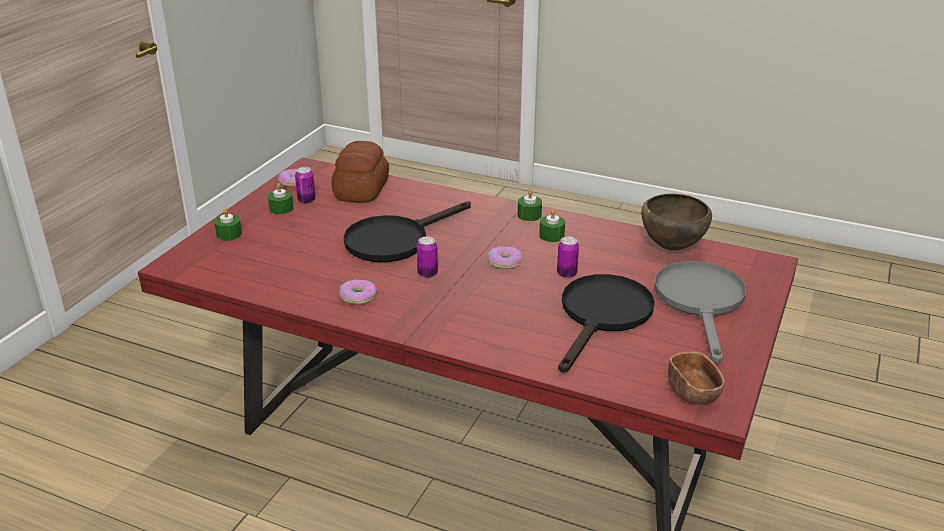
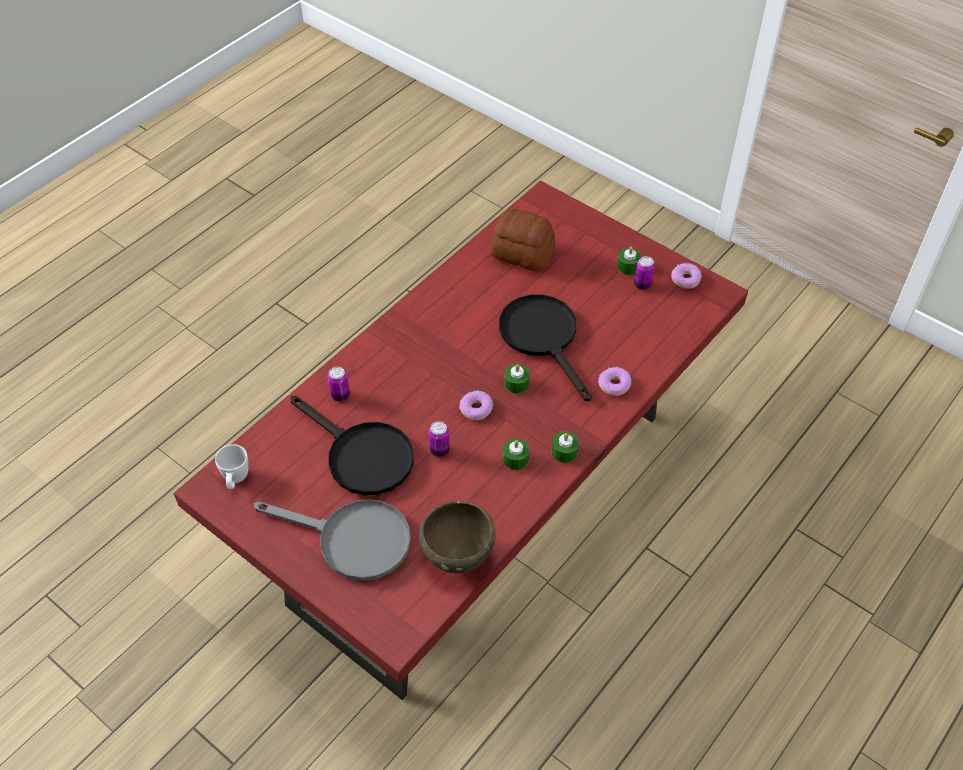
camera: 105 degrees right, 20 degrees up
(229, 234) = (587, 231): green candle -> green candle (516, 384)
(358, 296) = (455, 301): donut -> donut (614, 384)
(360, 190) = (655, 326): bread -> bread (522, 253)
(427, 274) = (475, 350): can -> can (340, 395)
(693, 392) = (235, 480): brown bowl -> white mug

